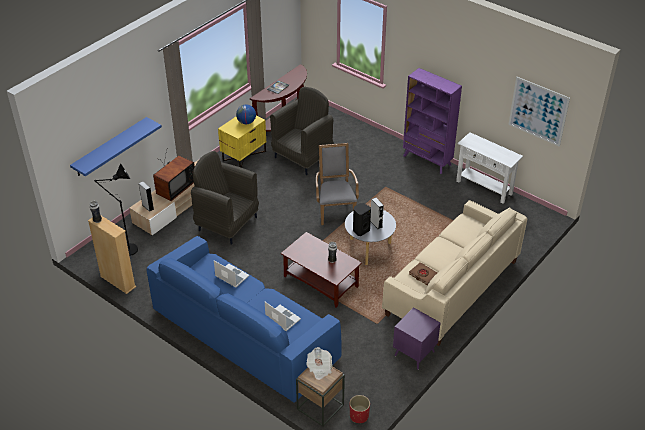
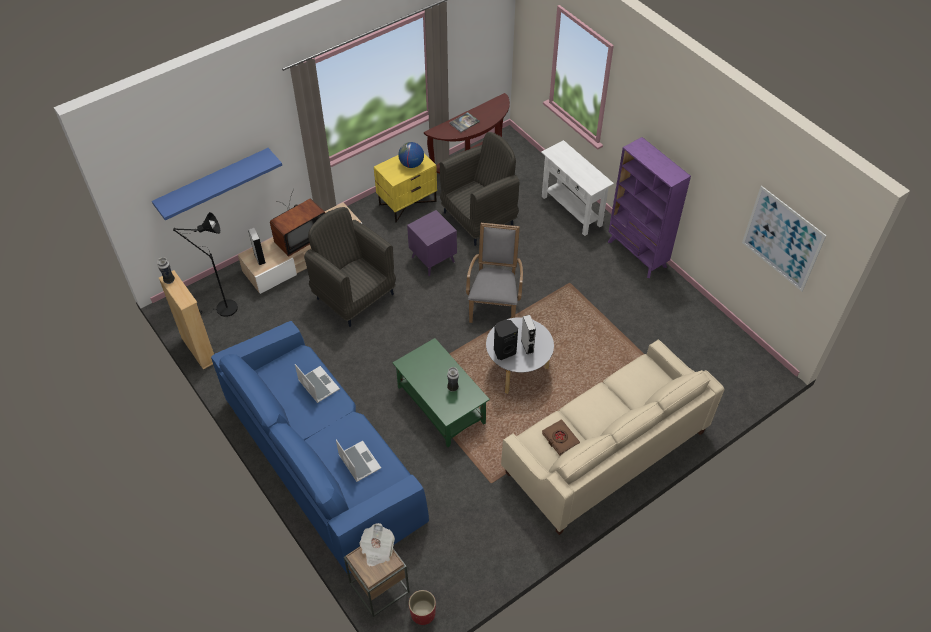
camera: 15 degrees right, 10 degrees up
(320, 281) = (440, 404): brown coffee table -> green coffee table
(414, 353) = (524, 539): purple side table -> purple side table (433, 260)
(484, 187) = (699, 310): white console table -> white console table (571, 211)

